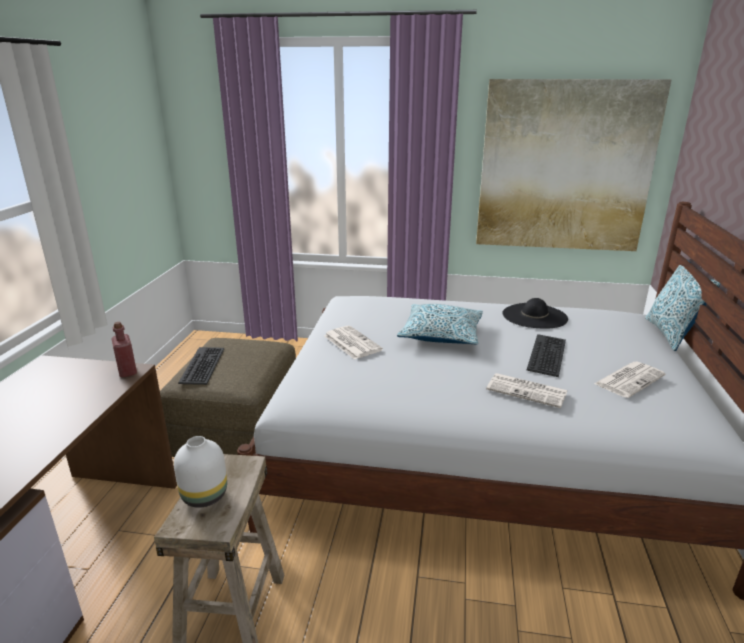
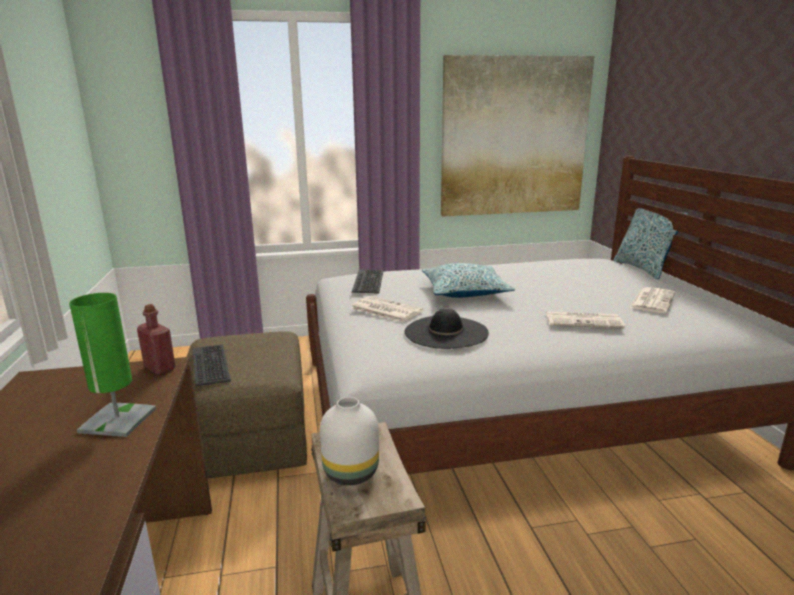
camera: 20 degrees left, 5 degrees down
(67, 412) = (118, 420): none -> green table lamp
(534, 316) = (530, 268): black hat -> black hat (446, 332)
(547, 355) = (572, 294): keyboard -> keyboard (369, 281)

